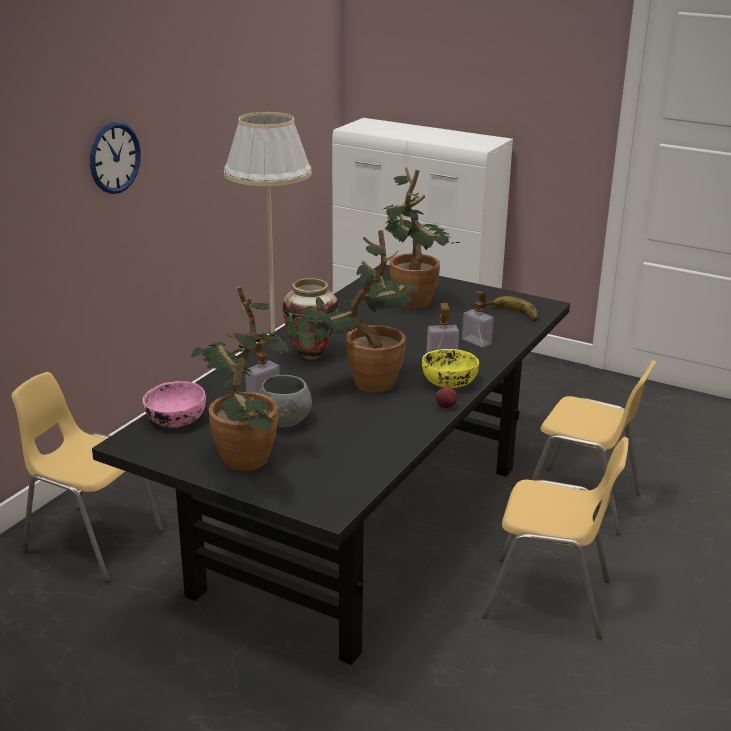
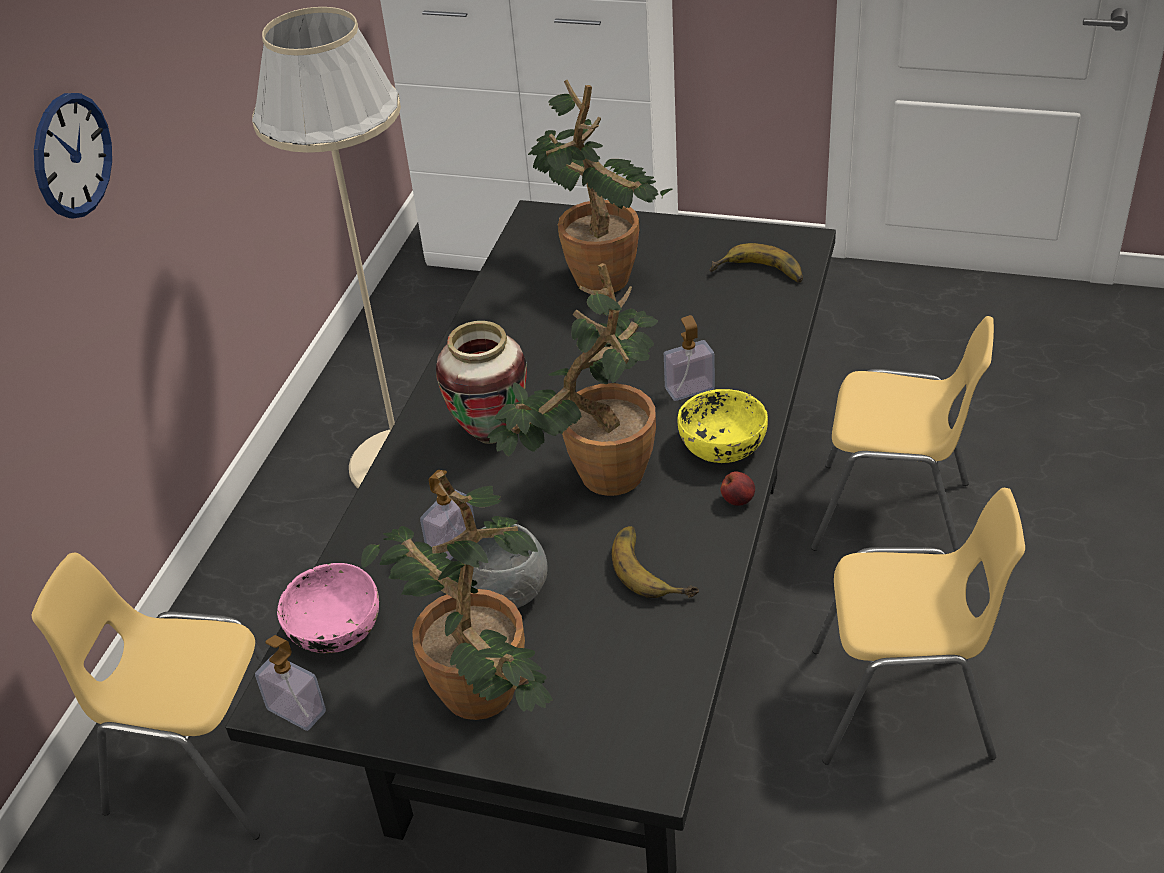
camera: 10 degrees left, 15 degrees up
(380, 425) = (655, 566): none -> banana
(476, 341) = (729, 346): soap dispenser -> soap dispenser (296, 710)

